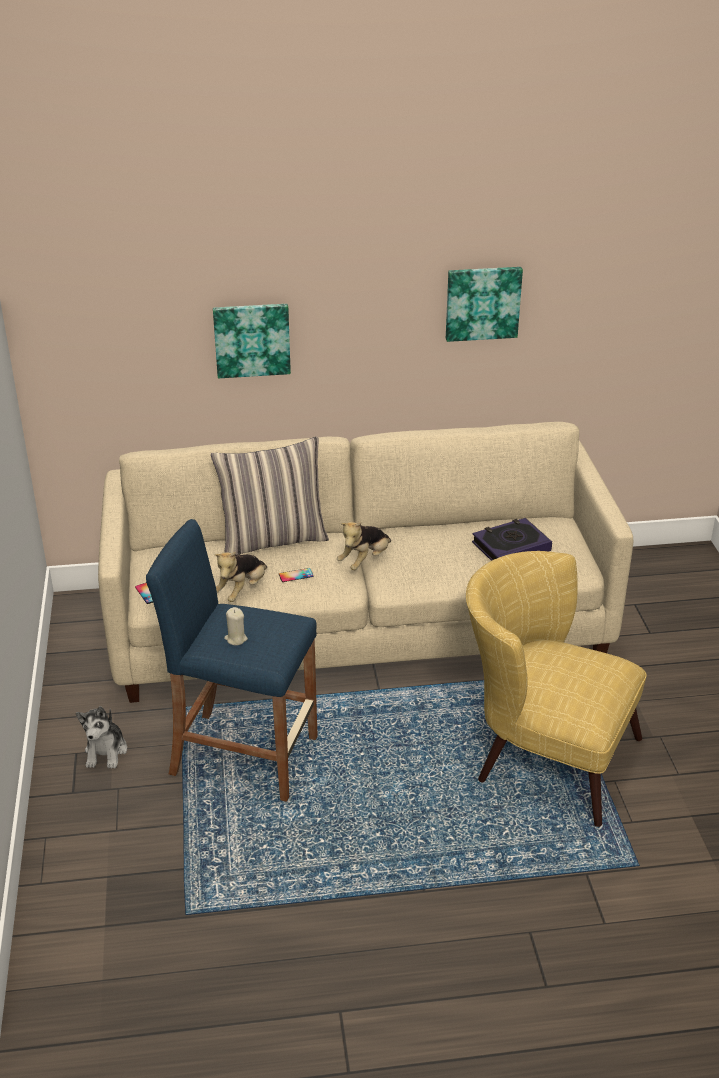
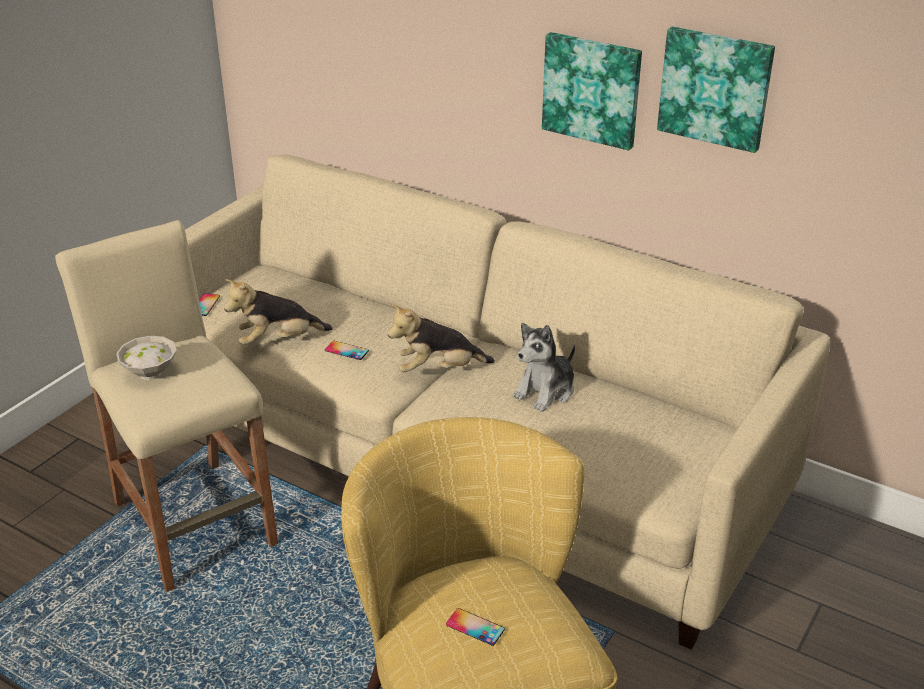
camera: 40 degrees right, 0 degrees up
(106, 752) = (99, 451): plush toy -> plush toy (546, 391)
(236, 639) = (152, 374): beige candle -> white bowl
(244, 755) = (194, 523): blue stool -> beige stool
(252, 339) = (433, 60): picture -> picture (592, 89)
(273, 539) = (380, 306): pillow -> none
(511, 546) = (614, 431): book -> none
(570, 680) = (475, 627): none -> phone

